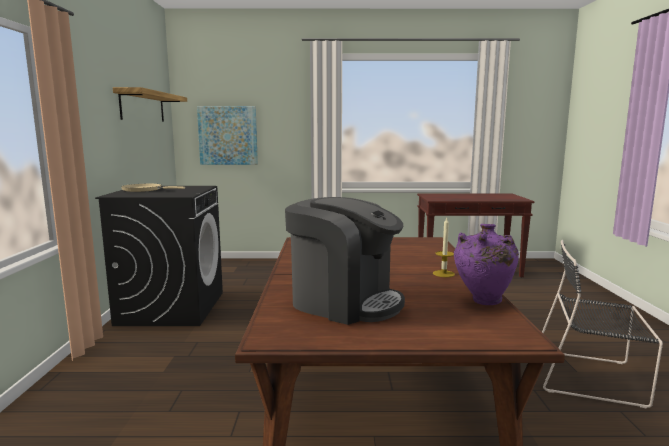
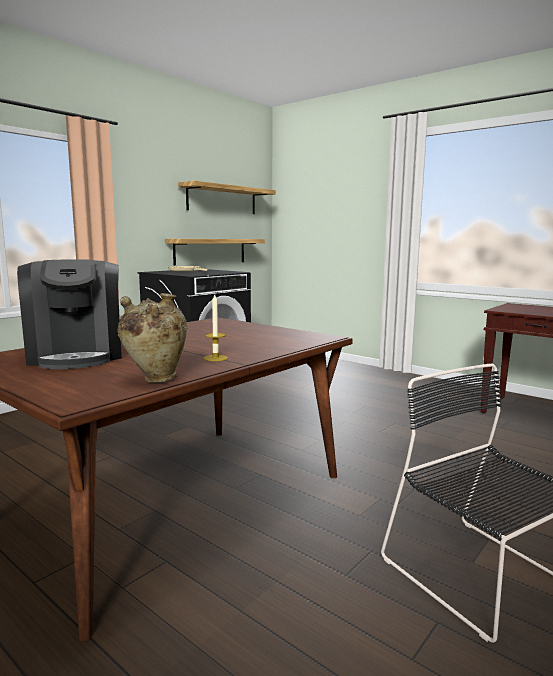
camera: 40 degrees right, 0 degrees up
(139, 164) = (210, 251): none -> shelf
(228, 135) = (314, 227): picture -> none
(482, 301) = (155, 379): purple vase -> beige vase

